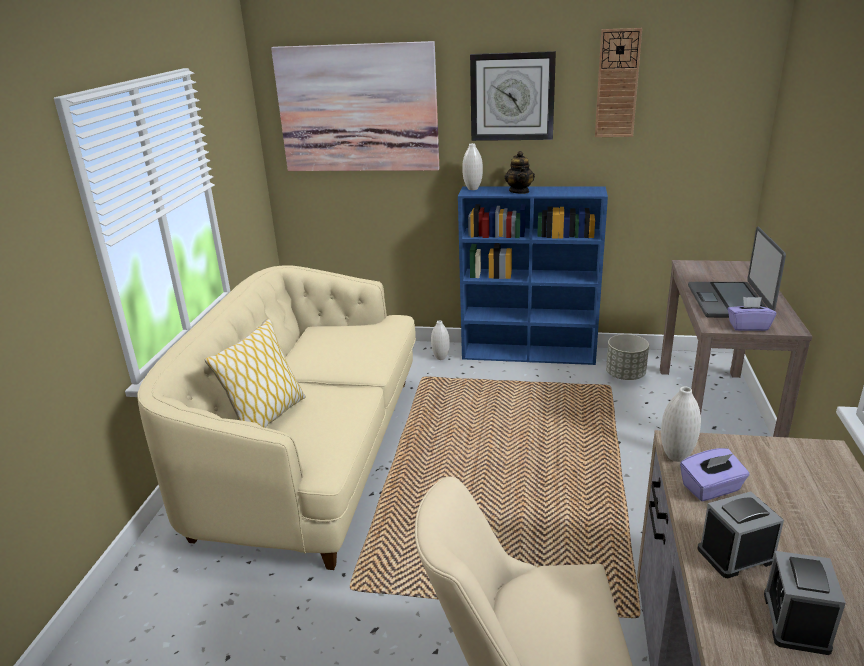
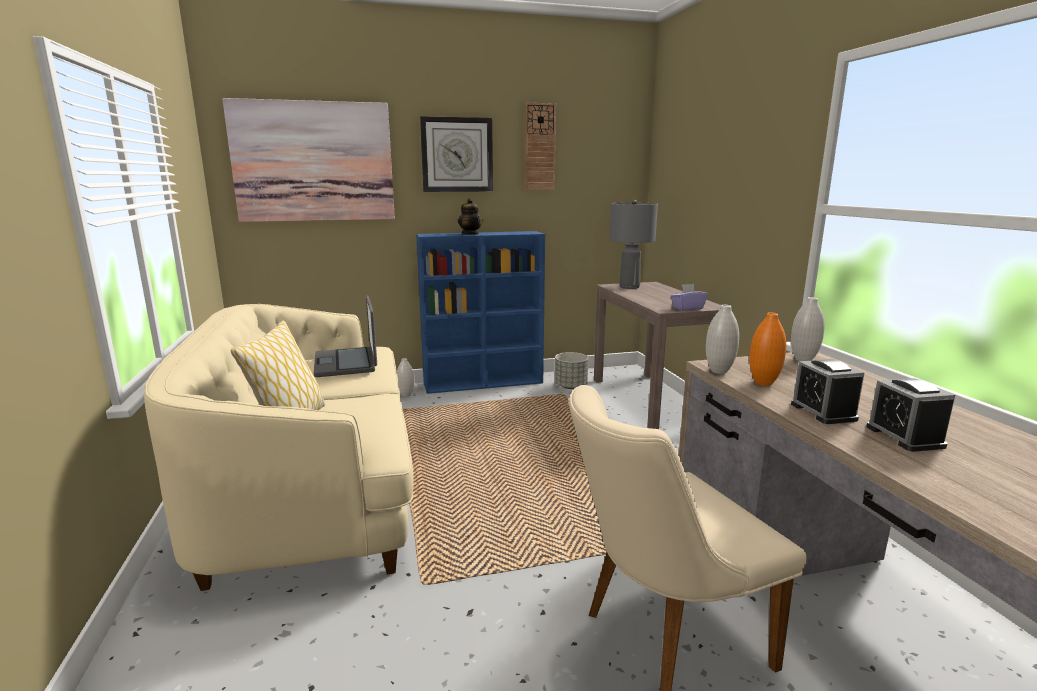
camera: 25 degrees left, 10 degrees down
(472, 189) = (428, 234): white vase -> white vase (803, 360)
(709, 270) = (629, 287): none -> grey table lamp
(711, 489) = (763, 383): purple tissue box -> orange vase
(729, 301) = (660, 299): laptop -> laptop (346, 363)
(736, 555) = (823, 412): alarm clock -> alarm clock turned 60 degrees counterclockwise

